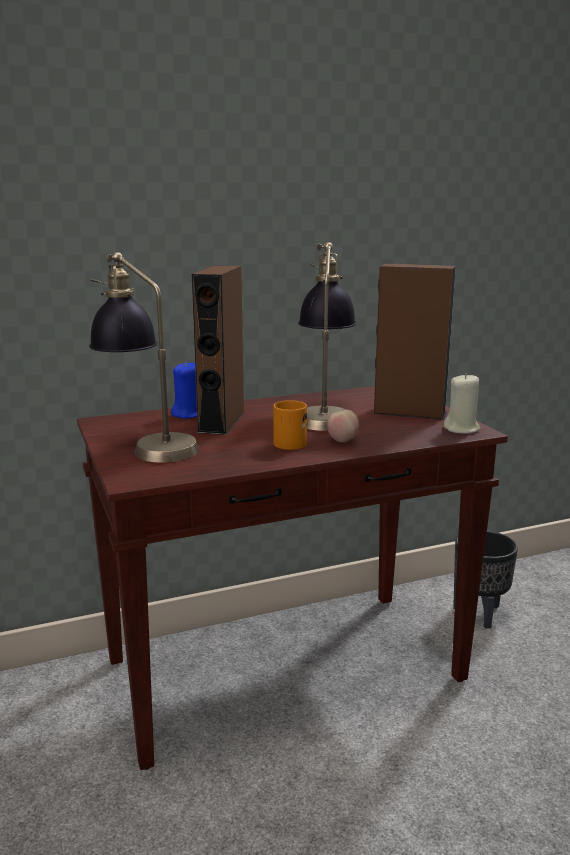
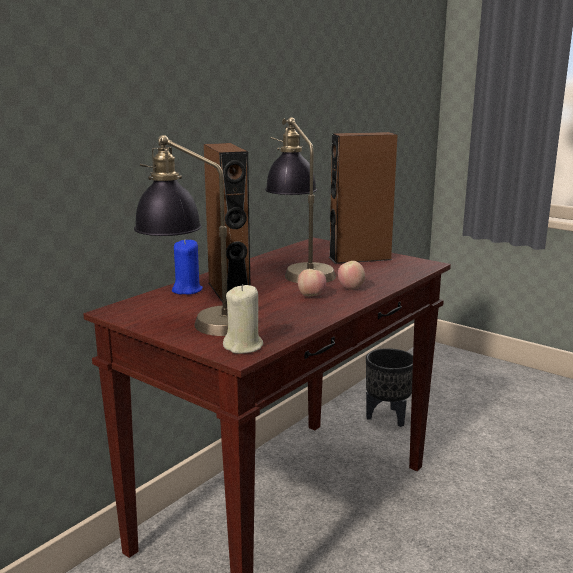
camera: 30 degrees left, 0 degrees up
(288, 441) = (311, 296): orange mug -> apple
(462, 429) = (415, 264): beige candle -> beige candle (243, 346)

